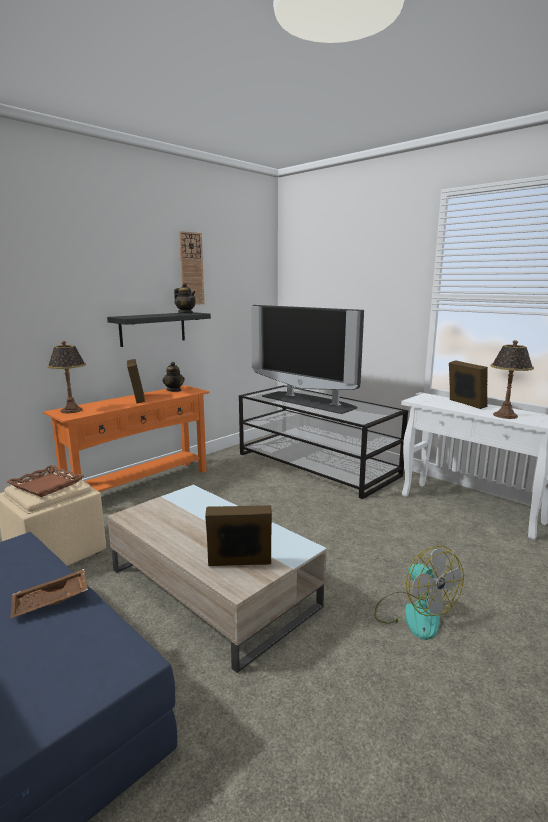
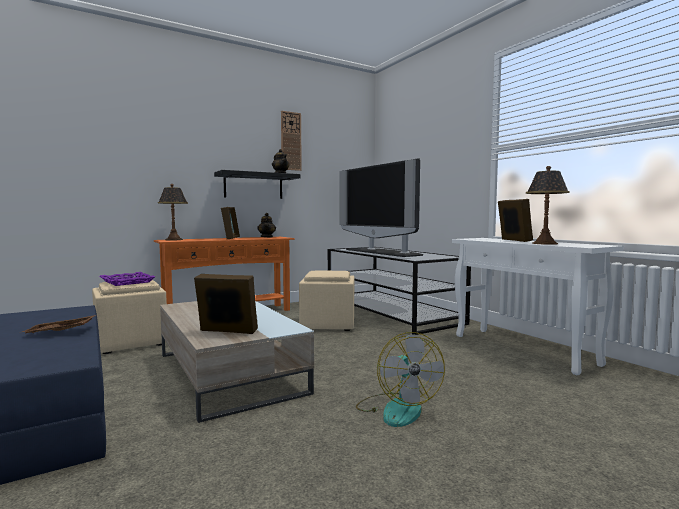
camera: 15 degrees right, 10 degrees down
(47, 485) = (128, 282): brown tray -> purple tray
(265, 491) = (328, 324): none -> beige ottoman

